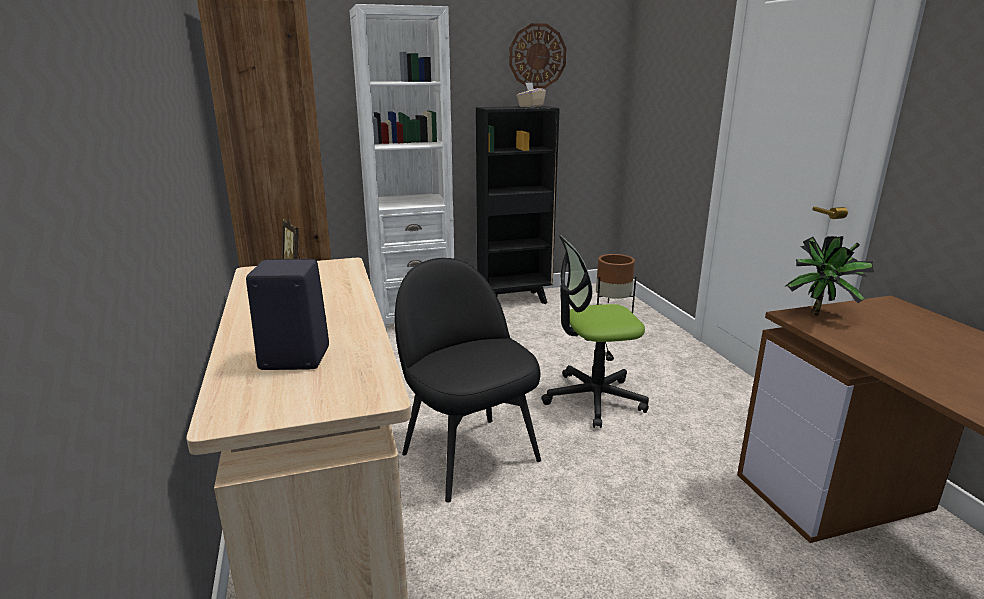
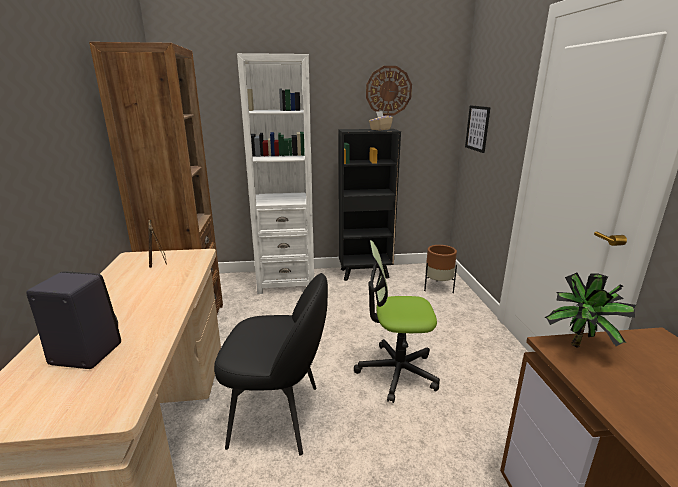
camera: 10 degrees right, 0 degrees up
(468, 454) = (278, 415): black chair -> black chair turned 120 degrees clockwise
(651, 103) = (477, 128): none -> picture

